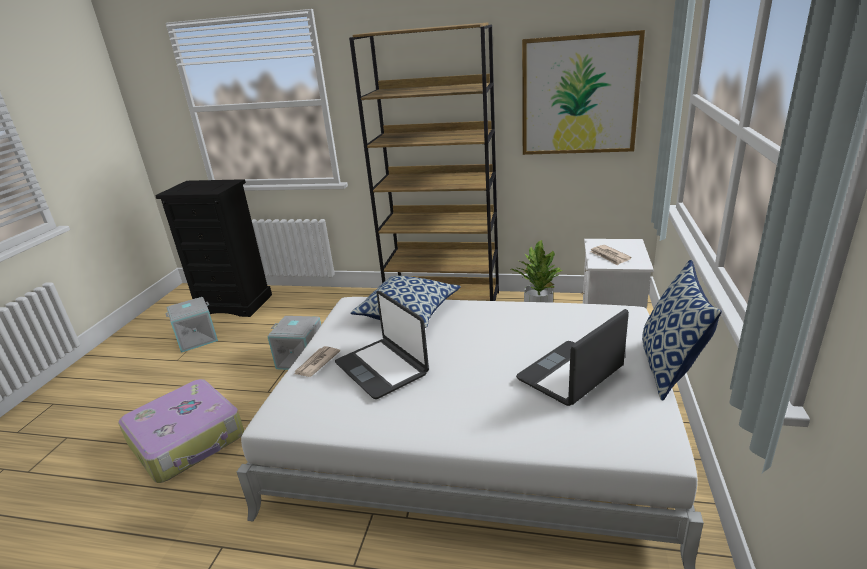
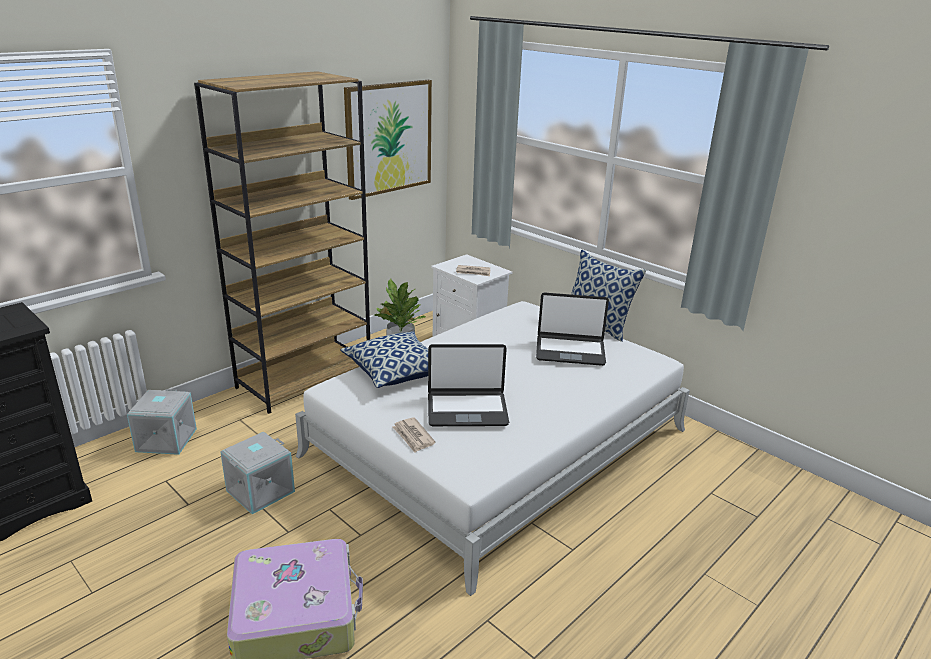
camera: 60 degrees left, 0 degrees up
(197, 338) = (63, 561): grey storage box -> grey storage box (165, 439)
(571, 374) = (570, 351): laptop -> laptop turned 75 degrees counterclockwise

